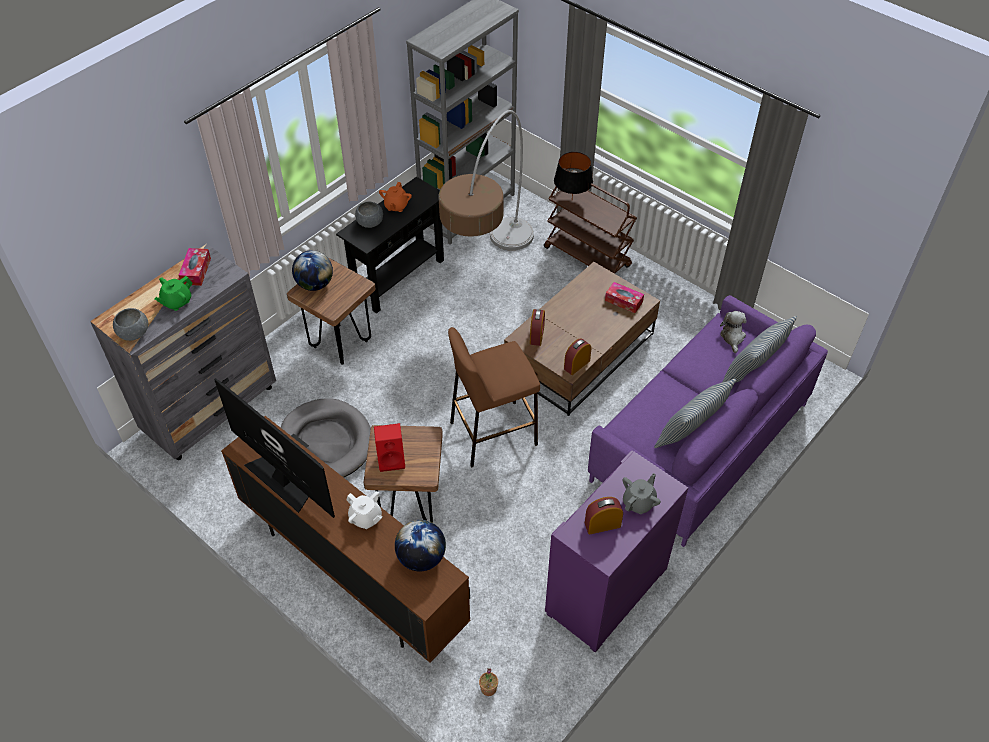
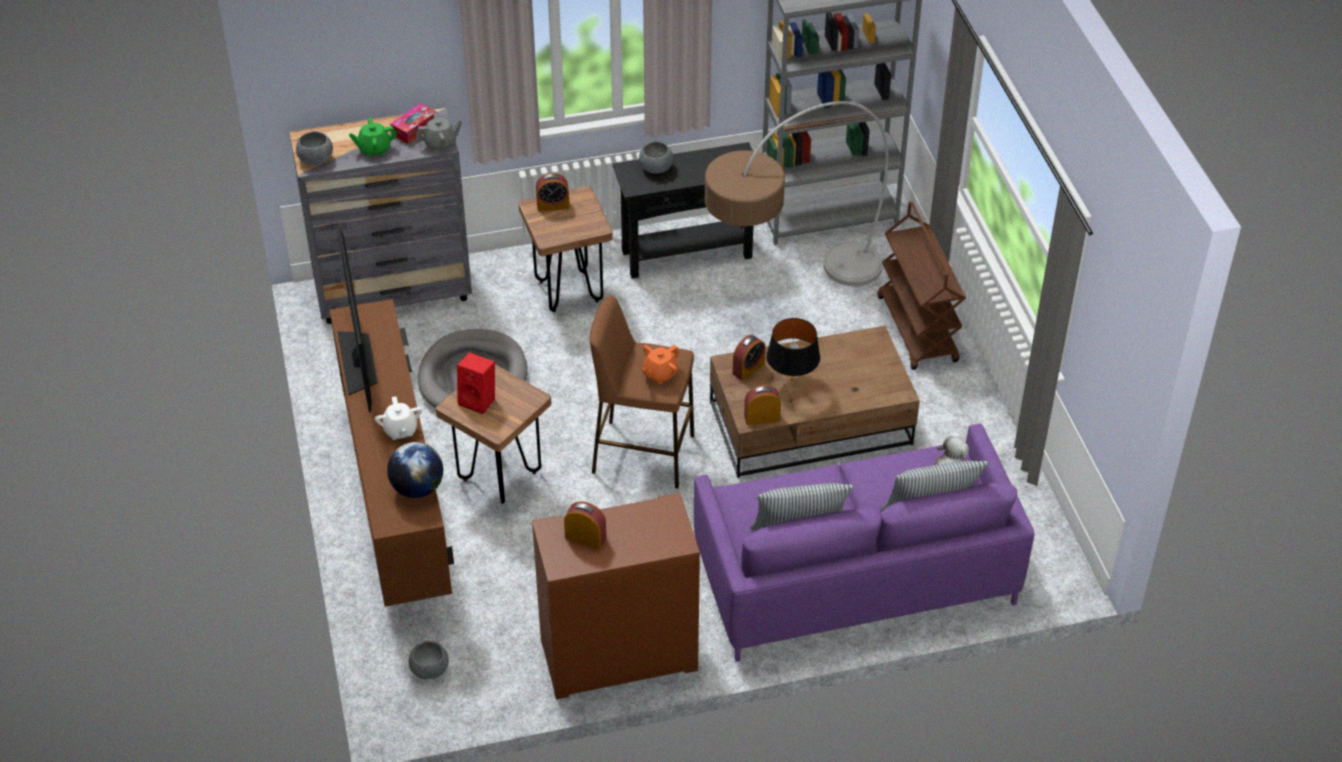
camera: 35 degrees right, 5 degrees down
(315, 284) = (553, 205): globe -> alarm clock
(396, 206) = (698, 163): orange teapot -> orange teapot (659, 374)
(488, 688) = (430, 670): potted plant -> grey bowl
(571, 200) = (909, 246): black table lamp -> black table lamp (791, 381)
(607, 592) = (618, 656): purple cabinet -> brown cabinet
(623, 301) = (877, 381): tissue box -> none
(639, 502) = (638, 538): grey teapot -> grey teapot (440, 144)

